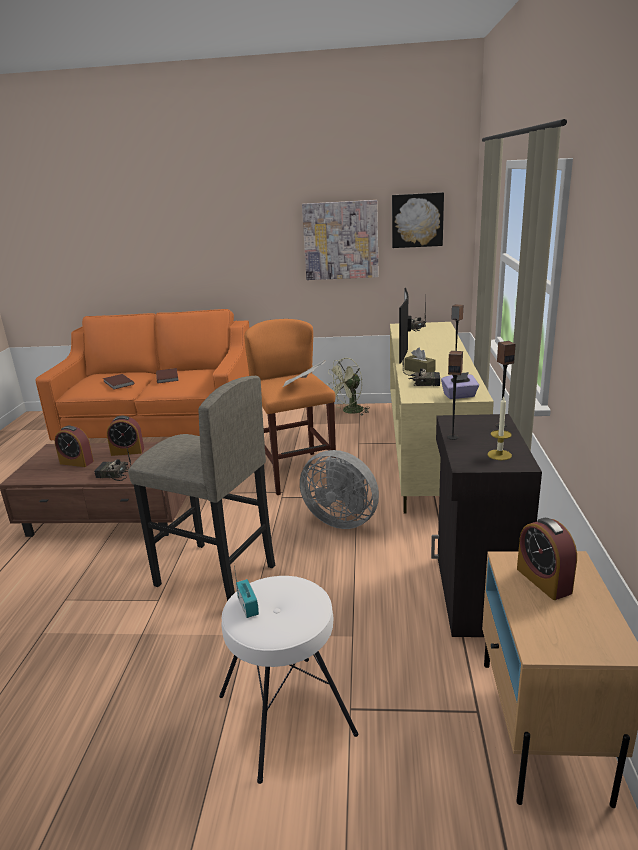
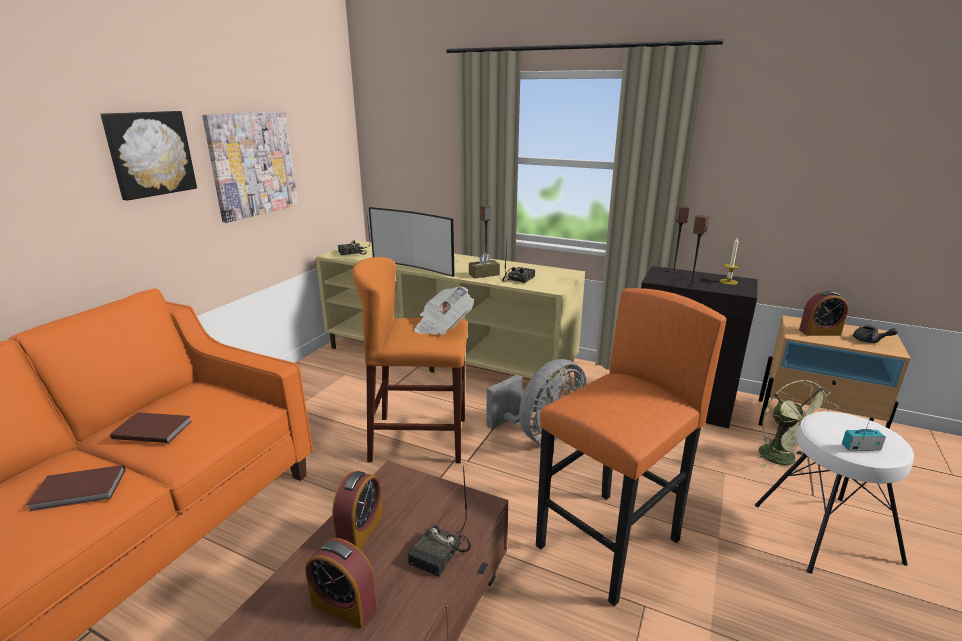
camera: 70 degrees left, 0 degrees up
(76, 462) = (344, 605): alarm clock -> alarm clock turned 75 degrees clockwise
(215, 576) = (610, 544): grey stool -> orange stool
(349, 411) = (308, 372): green fan -> green fan (784, 460)
(417, 220) = (317, 136): picture -> picture (149, 154)
(459, 396) = (564, 276): purple tissue box -> none
(559, 627) = (870, 341): none -> grey teapot

